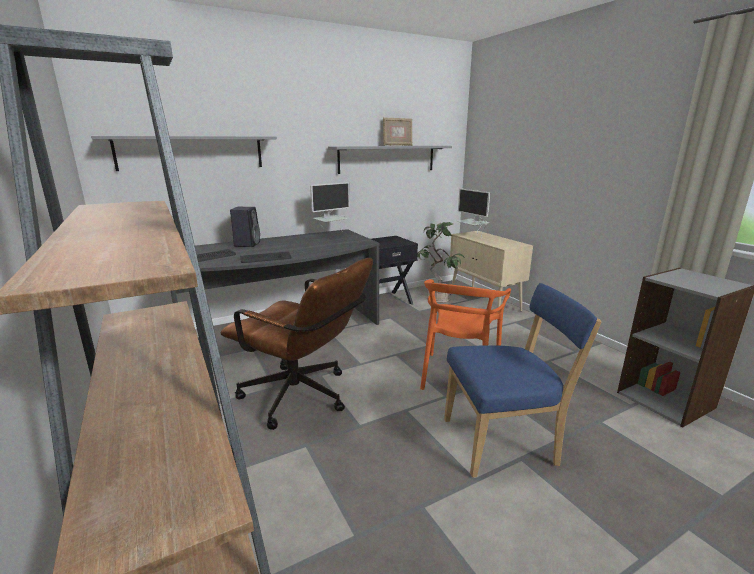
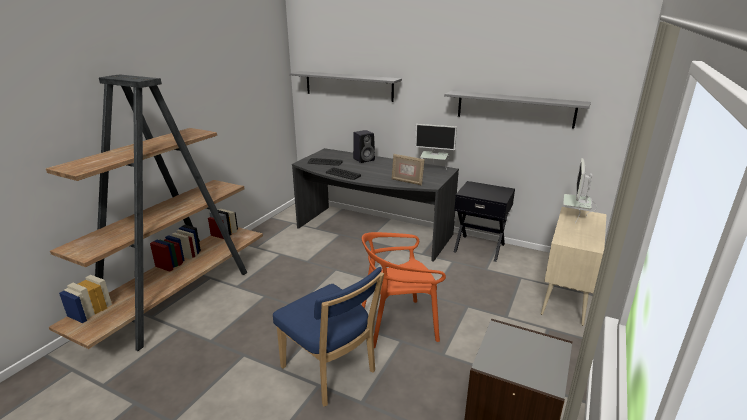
camera: 55 degrees right, 5 degrees up
(303, 398) = (305, 275): brown office chair -> none
(397, 145) = (524, 97): picture frame -> picture frame (407, 182)
(437, 298) = (528, 268): potted plant -> none

